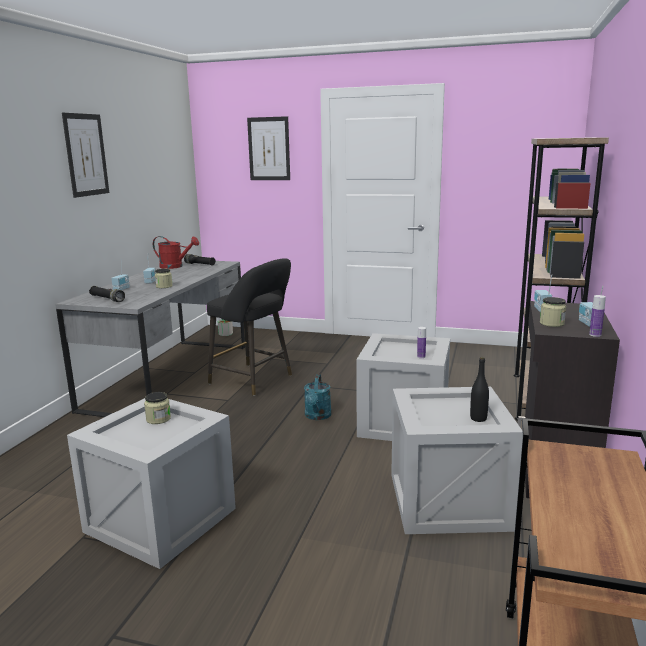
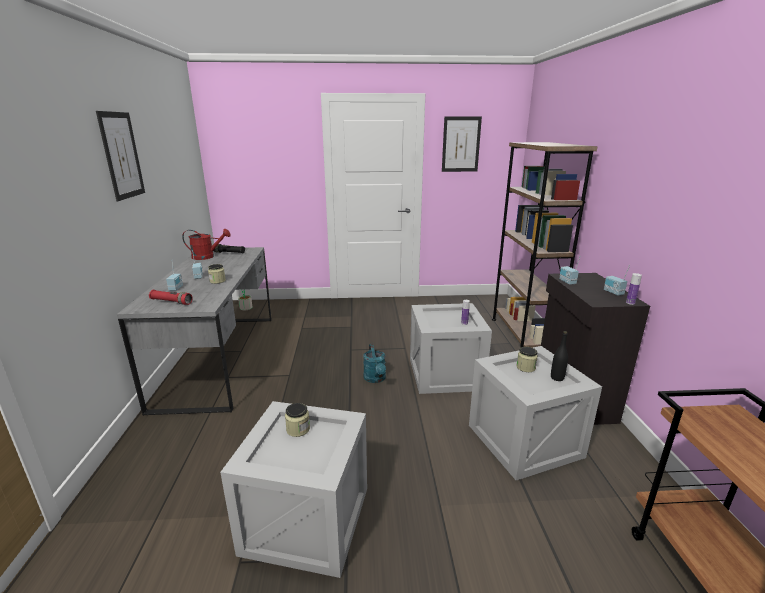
camera: 20 degrees left, 5 degrees up
(107, 299) = (171, 302): black flashlight -> red flashlight
(254, 380) = (300, 352): black stool -> none
(269, 149) = (275, 145): picture -> picture (461, 144)
(552, 323) = (590, 295): jar -> jar (525, 367)

